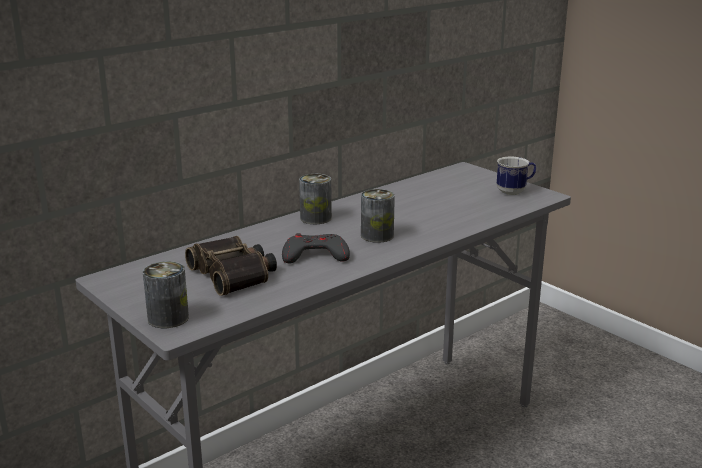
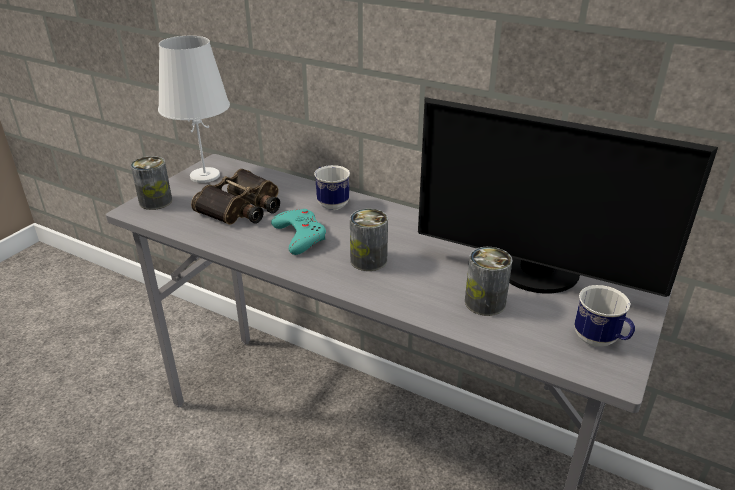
camera: 70 degrees right, 10 degrees up
(133, 287) = (204, 176): none -> white table lamp
(266, 236) = (330, 203): none -> mug
(315, 218) = (390, 217): can -> can (485, 302)
(315, 255) = (300, 236): grey game controller -> turquoise game controller
(434, 191) = (535, 274): none -> monitor

